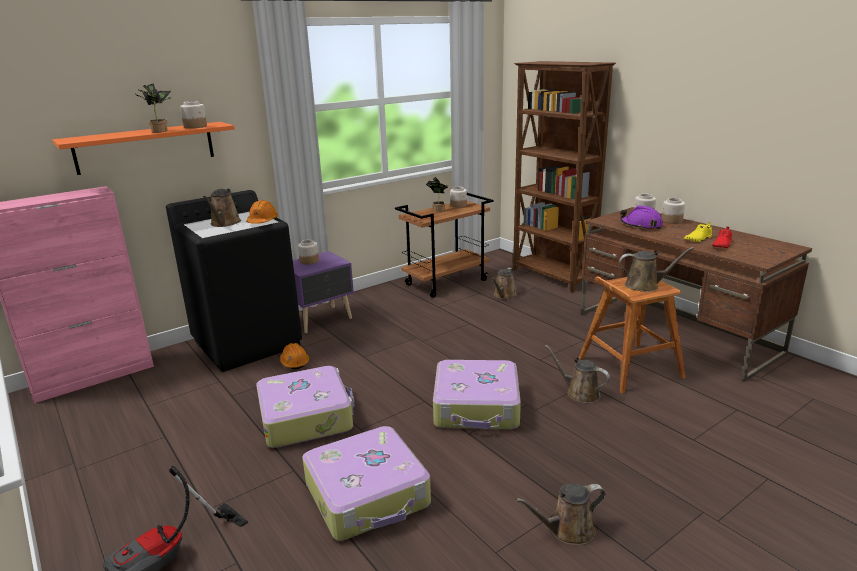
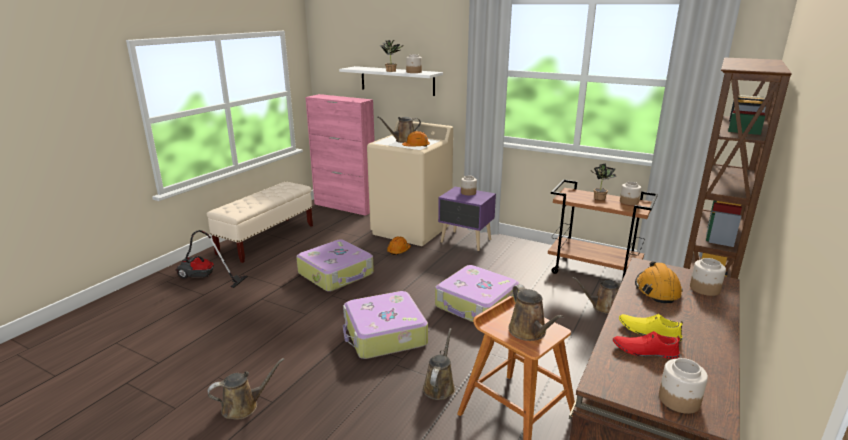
camera: 65 degrees right, 0 degrees up
(106, 469) = (267, 239): none -> beige bench
(145, 147) = (397, 80): orange shelf -> white shelf
(248, 343) = (412, 229): black washing machine -> beige washing machine
(368, 495) = (265, 316): suitcase -> suitcase (476, 305)
(567, 530) = (243, 406): brown watering can -> brown watering can turned 105 degrees clockwise
(641, 225) = (657, 290): purple hard hat -> orange hard hat
(671, 221) = (711, 309): jar -> jar (678, 400)

